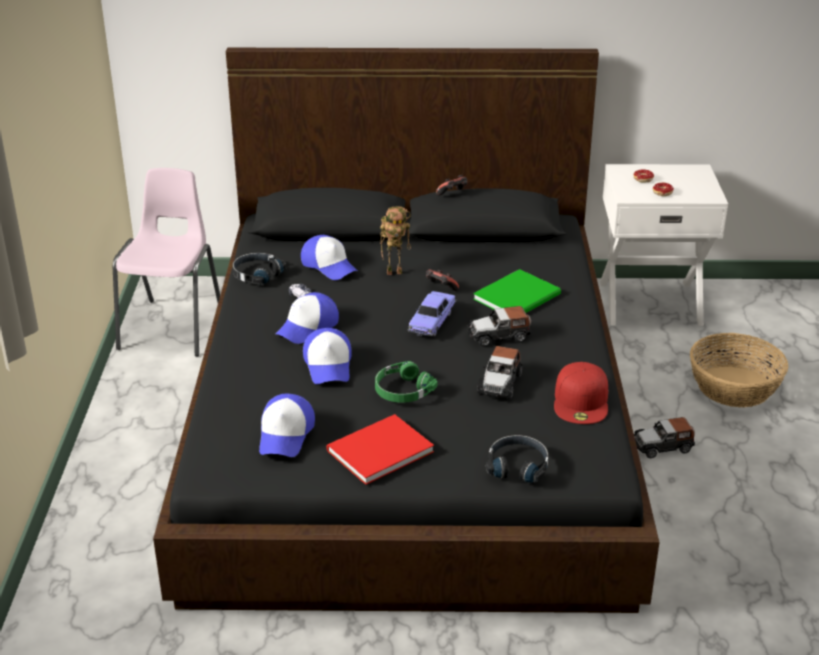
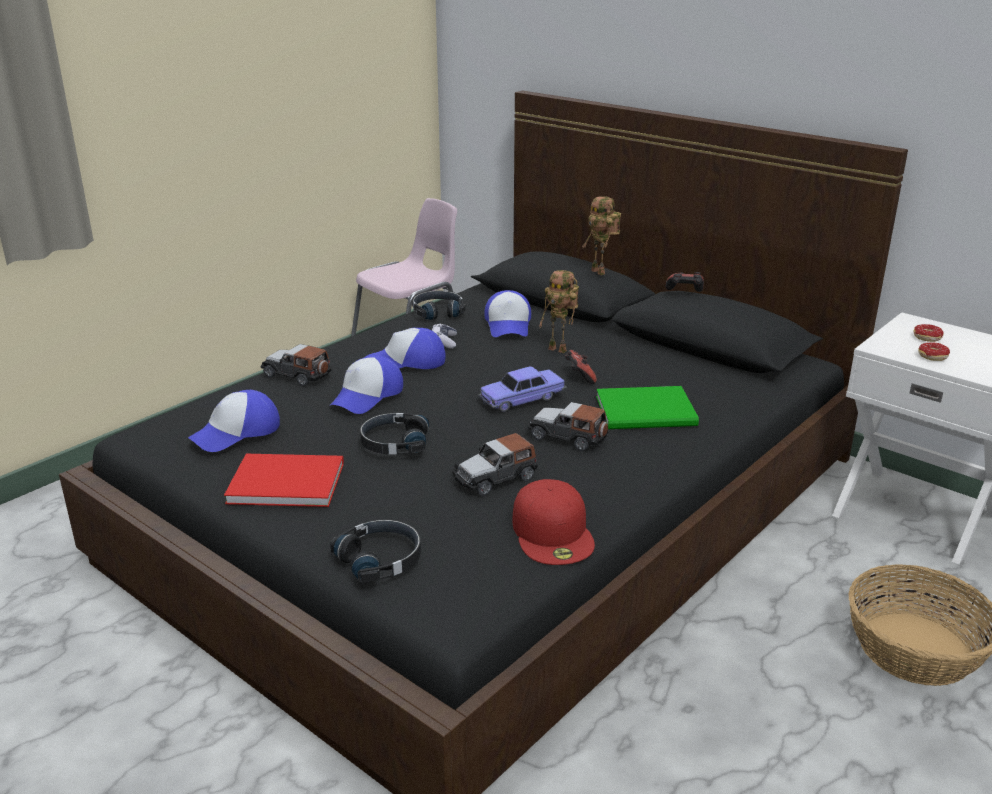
camera: 40 degrees right, 5 degrees down
(369, 195) = (600, 272): none -> toy robot
(402, 390) = (394, 443): green headphones -> black headphones
(581, 401) = (553, 533): red cap -> red cap turned 60 degrees counterclockwise
(662, 446) = (726, 666): toy car -> toy car (297, 375)

